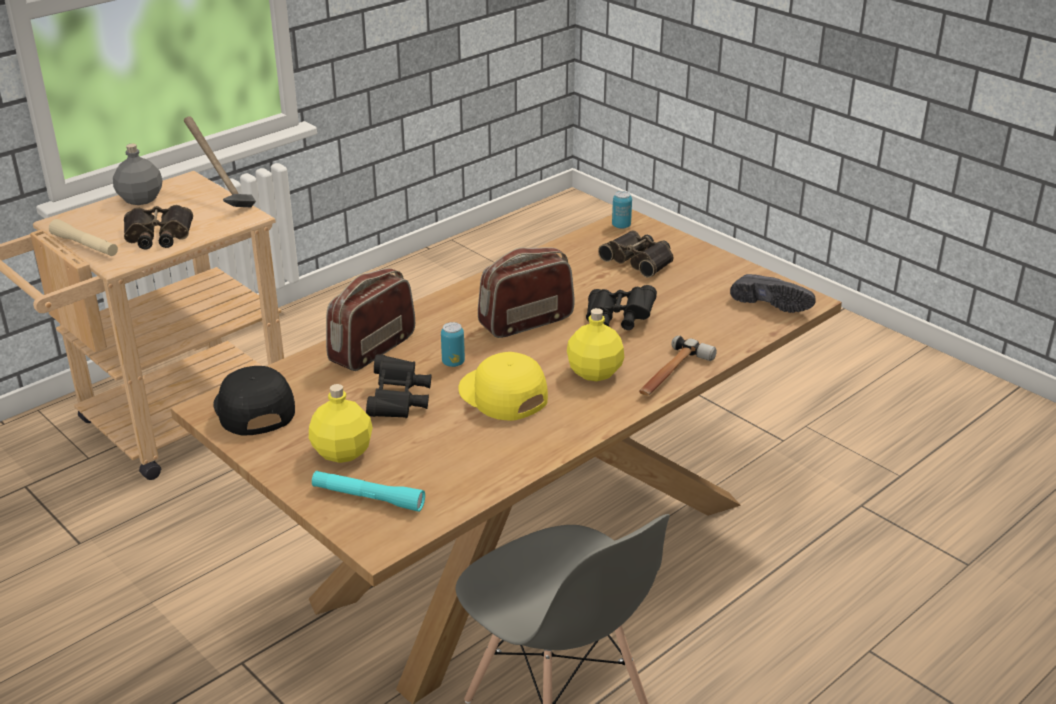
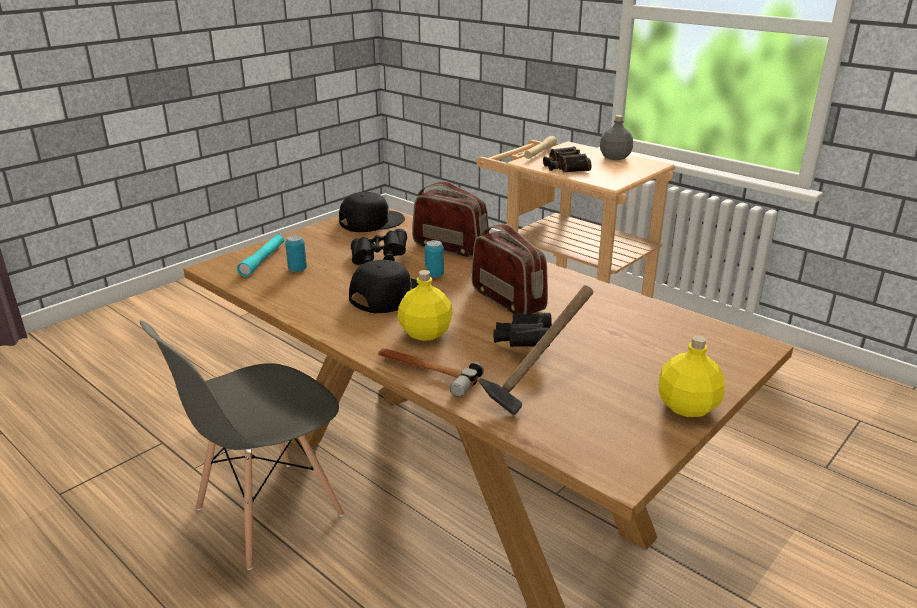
camera: 85 degrees right, 5 degrees down
(220, 197) = (635, 174): hammer -> hammer (535, 387)
(343, 451) = (317, 249): yellow bottle -> yellow bottle (688, 407)
(502, 395) = (387, 295): yellow cap -> black cap
(621, 226) = (738, 342): can -> can (297, 269)
(640, 260) = (661, 354): binoculars -> none
(772, 302) = (602, 444): black shoe -> none

